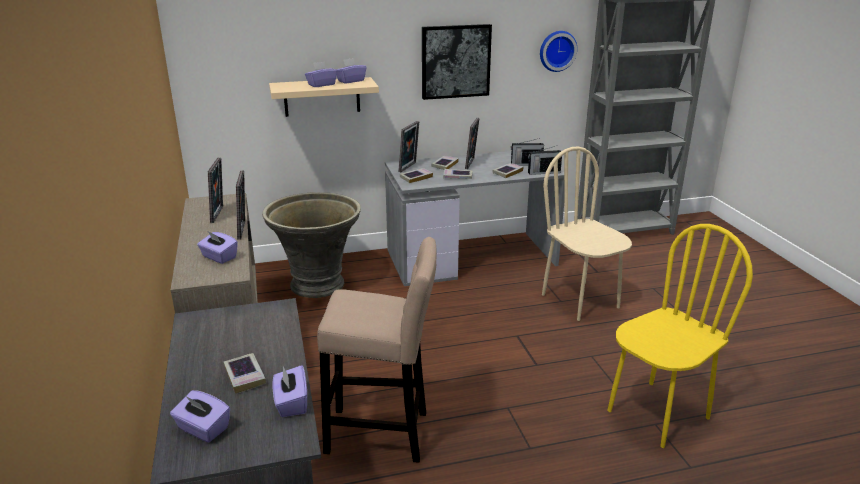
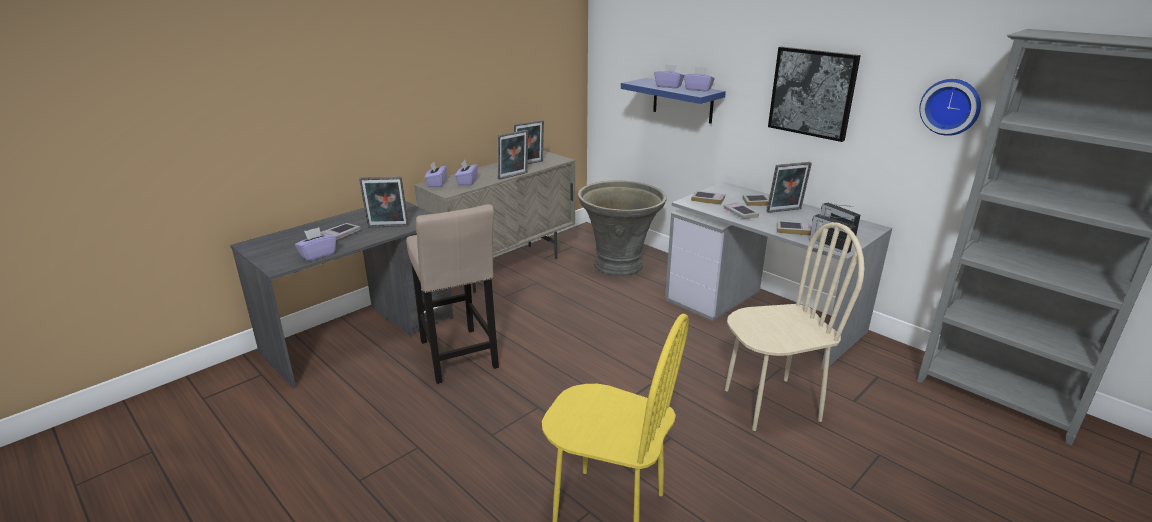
camera: 60 degrees right, 0 degrees up
(203, 429) = (282, 241): purple tissue box -> purple tissue box (436, 184)
(322, 97) = (683, 100): beige shelf -> blue shelf
(409, 167) = (726, 192): picture frame -> picture frame (387, 227)
(580, 301) = (771, 404): beige chair -> beige chair turned 45 degrees clockwise

